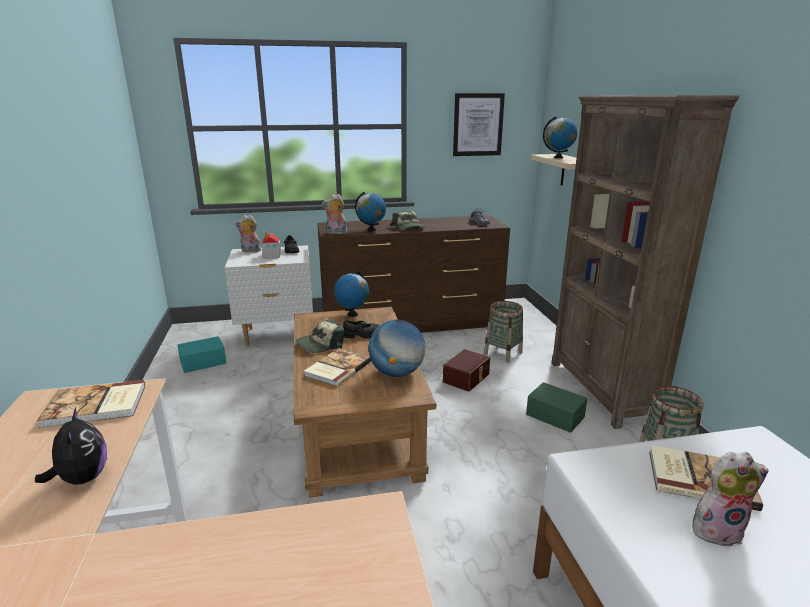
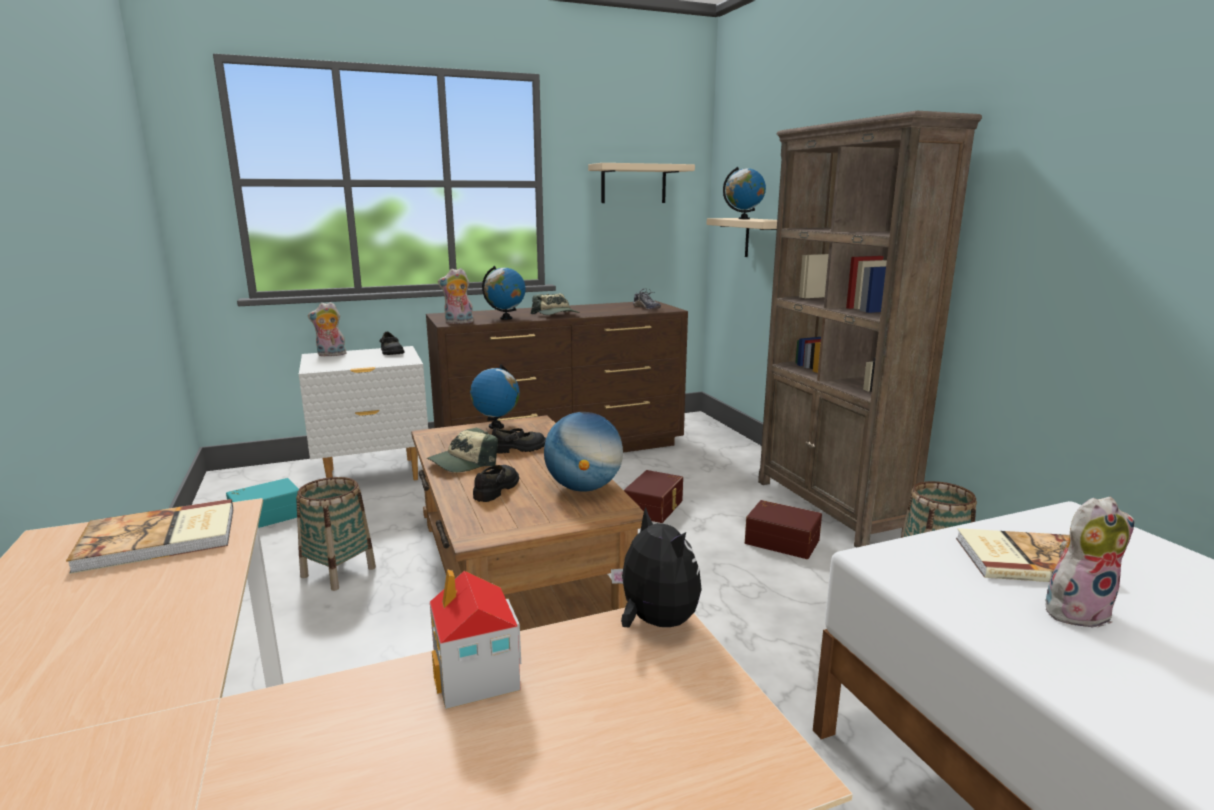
camera: 10 degrees left, 5 degrees down
(82, 478) = (171, 629): plush toy -> plush toy (654, 622)
(272, 256) = (365, 359): toy house -> toy house (476, 677)
(337, 368) = (497, 489): book -> black shoe
(478, 125) = (633, 184): picture -> beige shelf
(503, 353) = (693, 475): basket -> basket (339, 572)
(555, 415) = (782, 541): green storage box -> brown storage box

